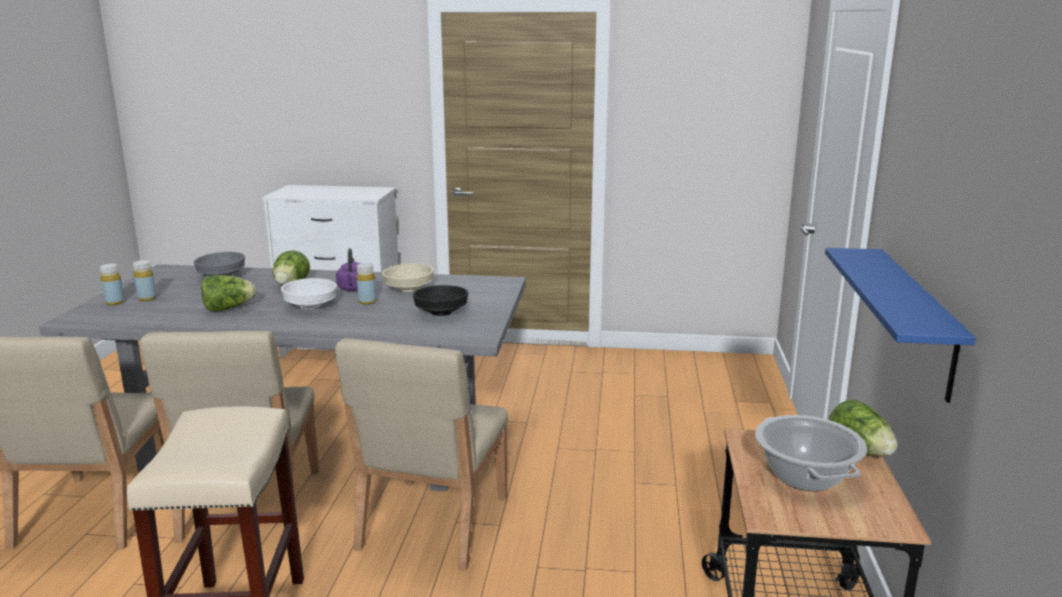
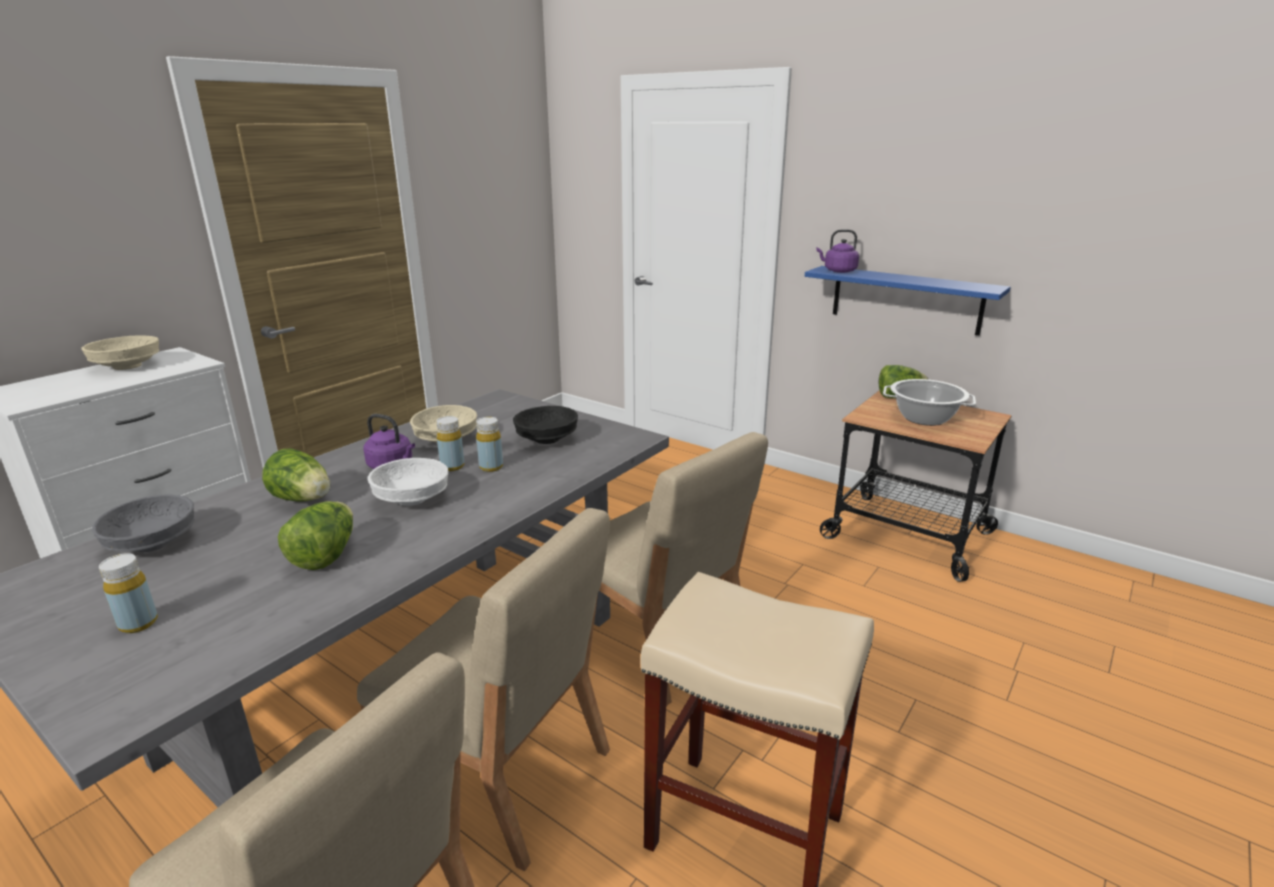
camera: 60 degrees left, 5 degrees up
(114, 302) = (95, 662): yellow bottle -> yellow bottle (491, 467)
(349, 190) = (128, 366): none -> beige bowl
(861, 257) = (838, 271): none -> purple kettle

